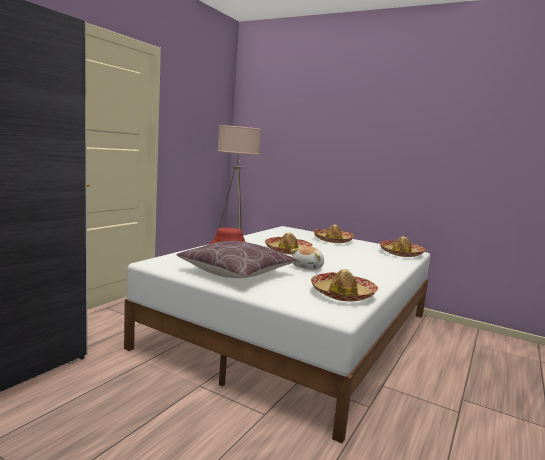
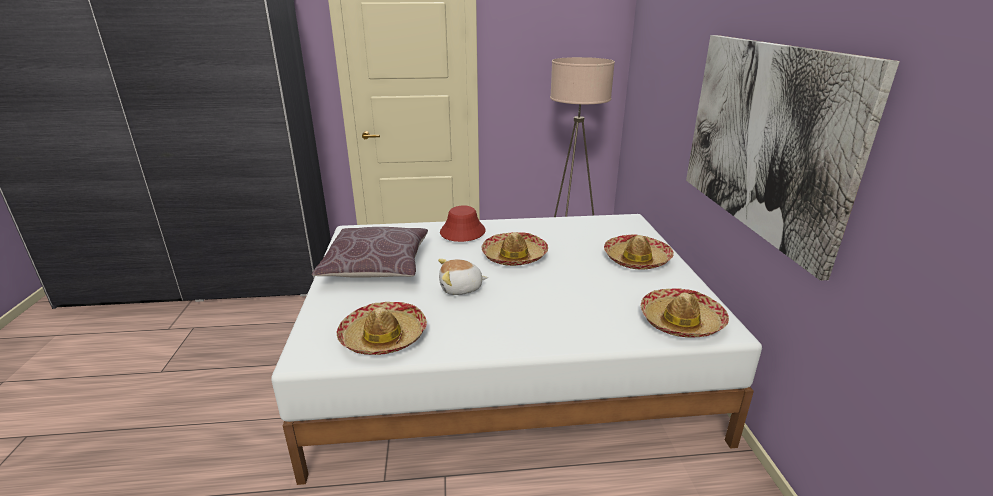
camera: 55 degrees right, 15 degrees up
(397, 158) = (764, 138): none -> picture

